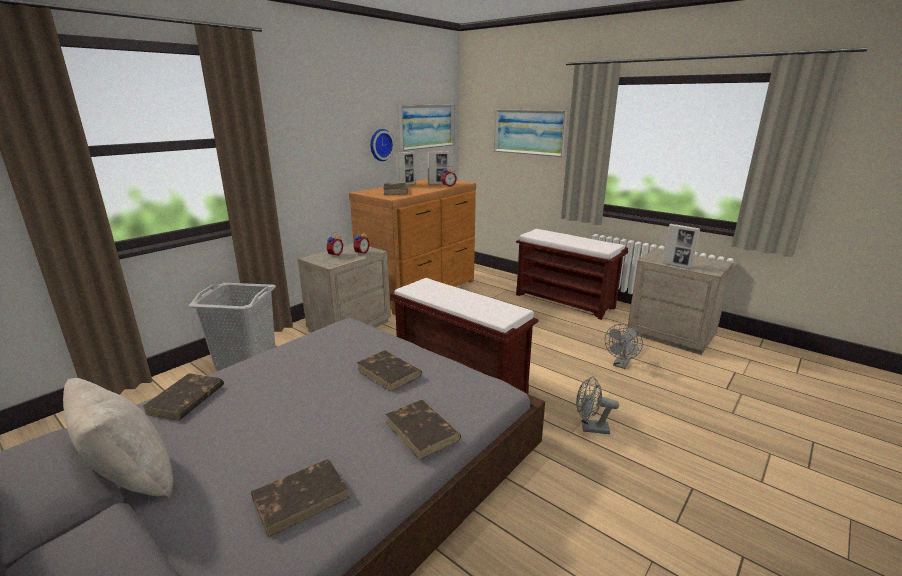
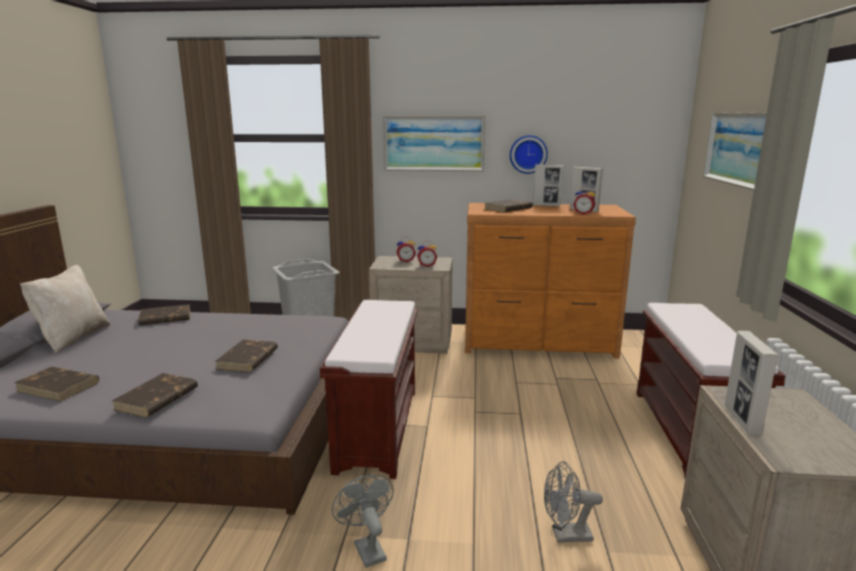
camera: 55 degrees right, 5 degrees down
(427, 126) = (615, 136): picture -> picture (434, 143)

